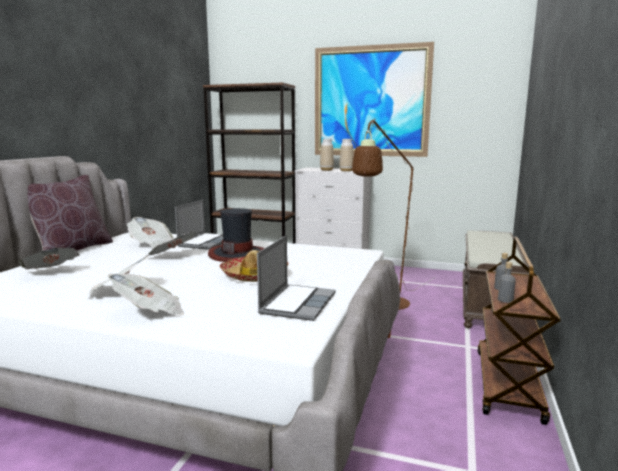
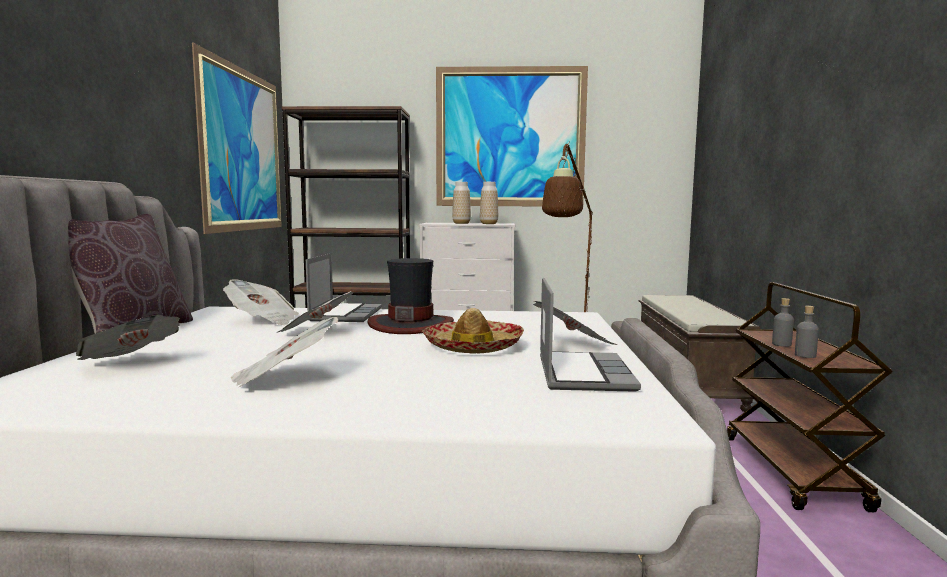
camera: 15 degrees left, 5 degrees down
(150, 312) = (376, 401): newspaper -> newspaper (574, 345)
(173, 119) = (243, 150): none -> picture

